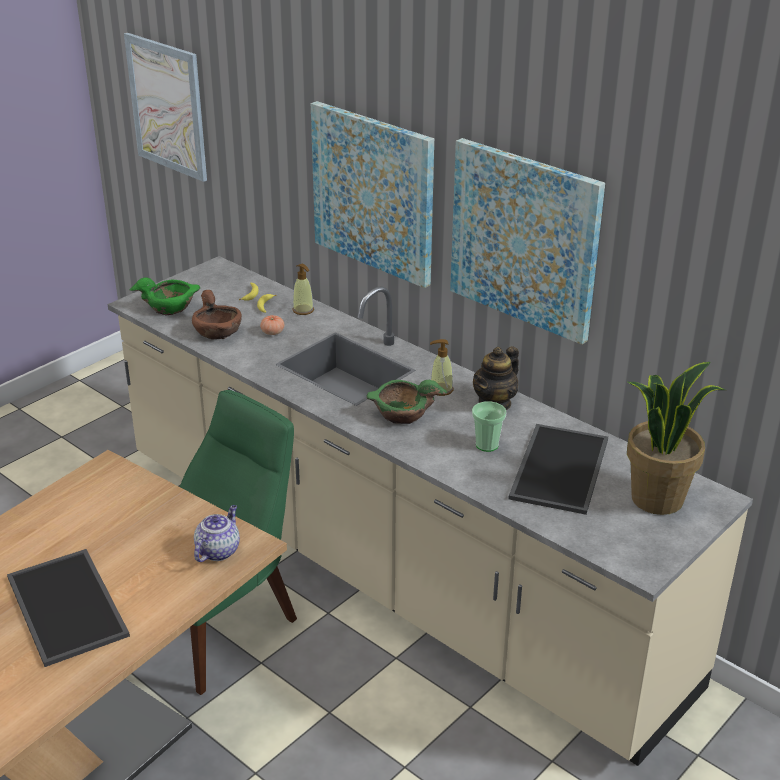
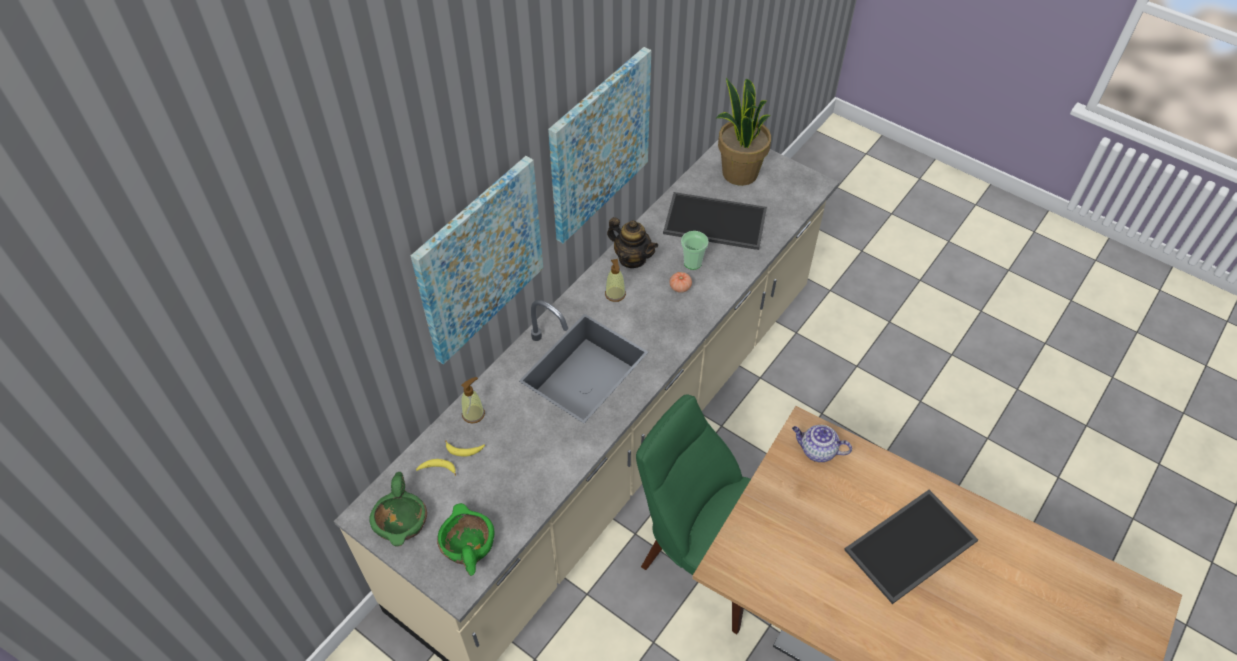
camera: 95 degrees left, 20 degrees up
(167, 106) = (203, 498): picture -> none
(218, 332) = (522, 485): brown bowl -> none
(272, 332) = (521, 434): tomato -> tomato (680, 287)
(402, 414) = (657, 318): green bowl -> green bowl (402, 523)

